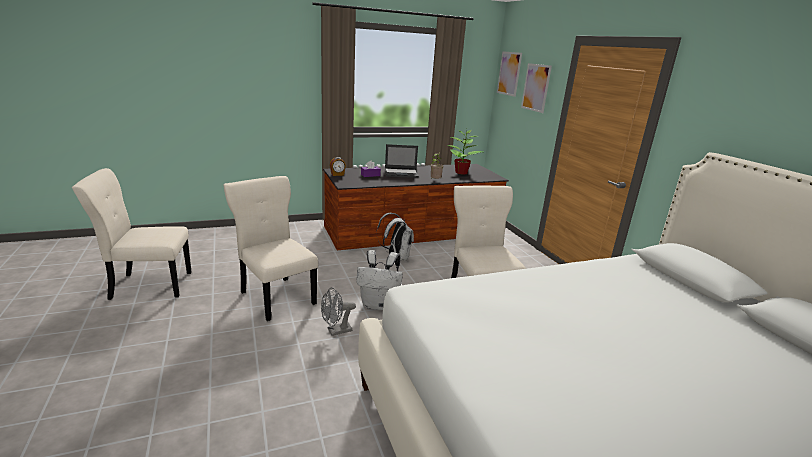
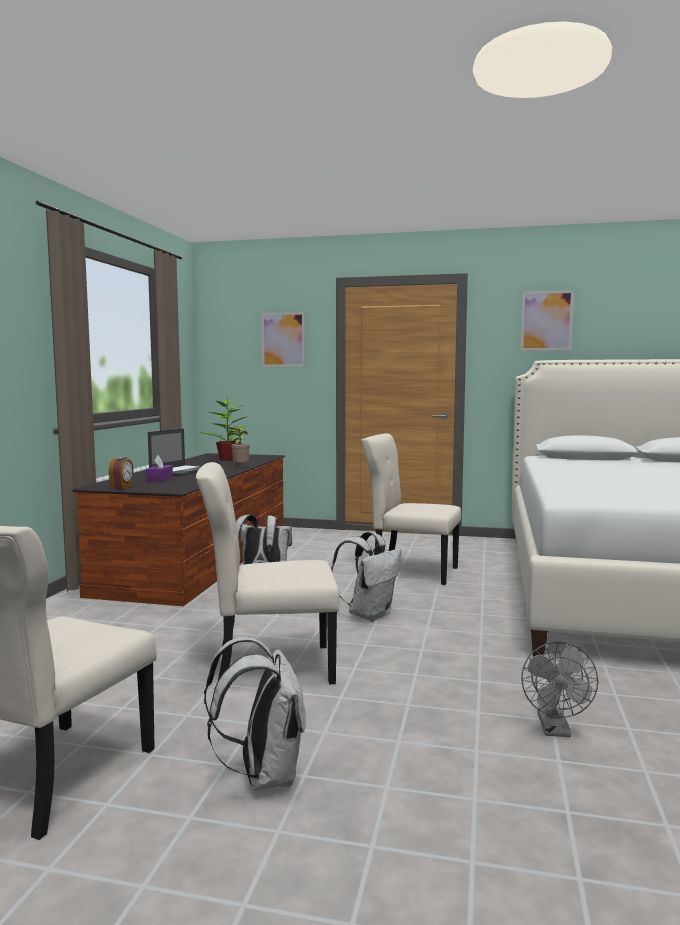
camera: 55 degrees left, 15 degrees down
(164, 329) = (263, 775): none -> white backpack
(336, 331) = (407, 648): grey fan -> grey fan (556, 730)
(509, 73) = (224, 329): picture -> picture (546, 321)

